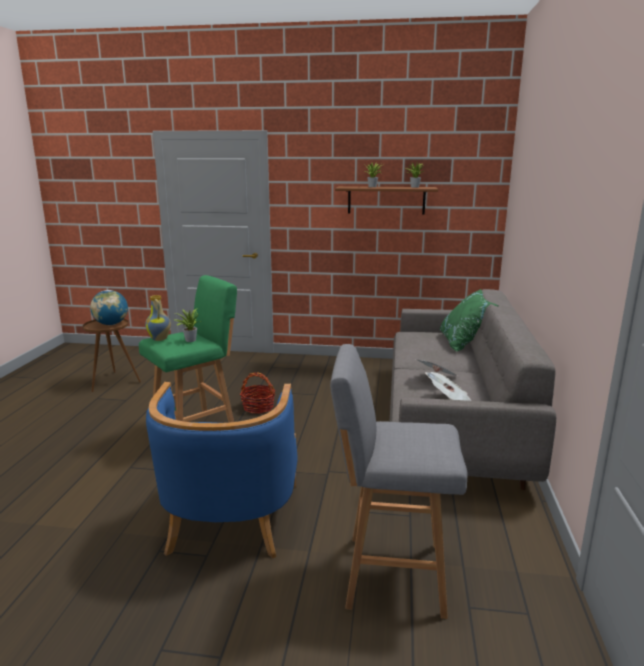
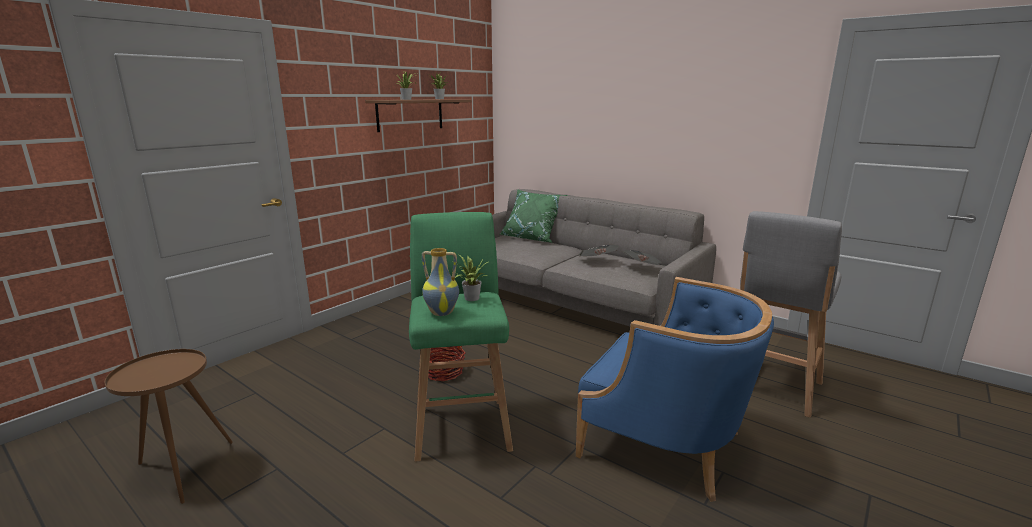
camera: 60 degrees left, 0 degrees up
(111, 324) = (163, 366): globe -> none

